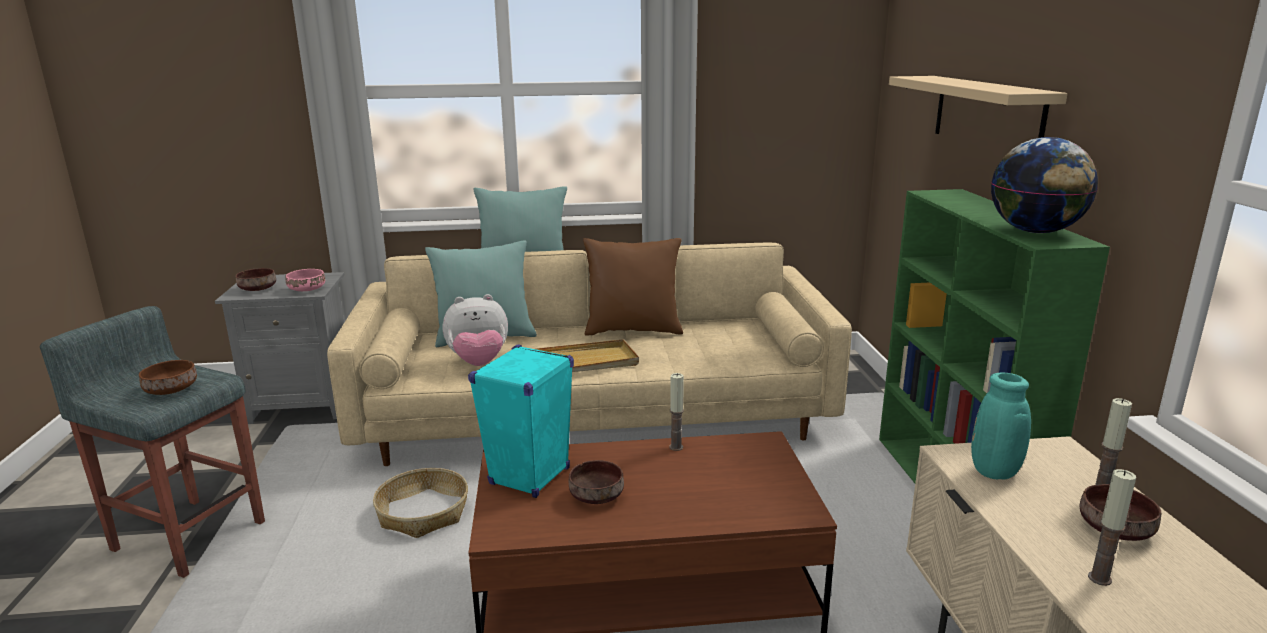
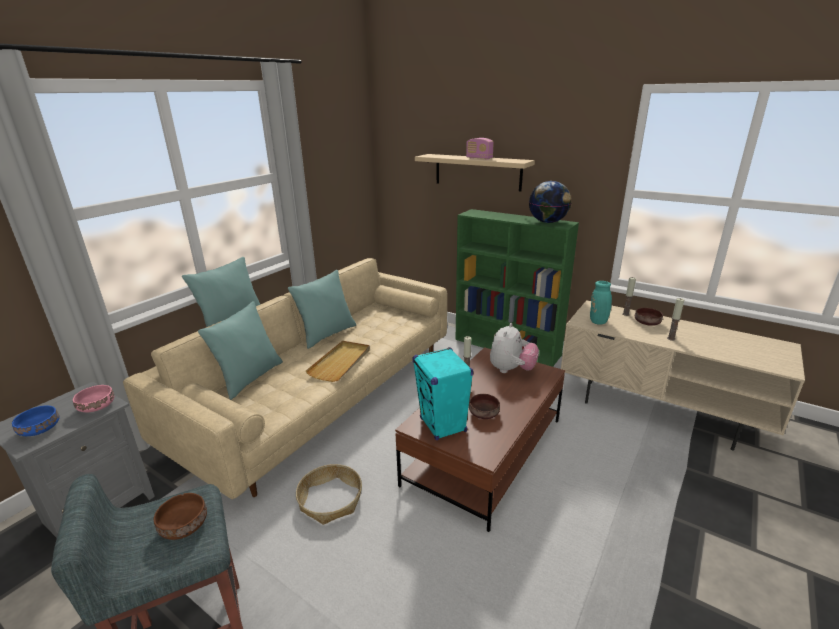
camera: 50 degrees left, 5 degrees up
(258, 289) = (41, 429): brown bowl -> blue bowl
(478, 363) = (282, 393): plush toy -> plush toy (511, 370)
(633, 330) = (327, 334): brown pillow -> turquoise pillow
(972, 84) = (479, 158): none -> radio

